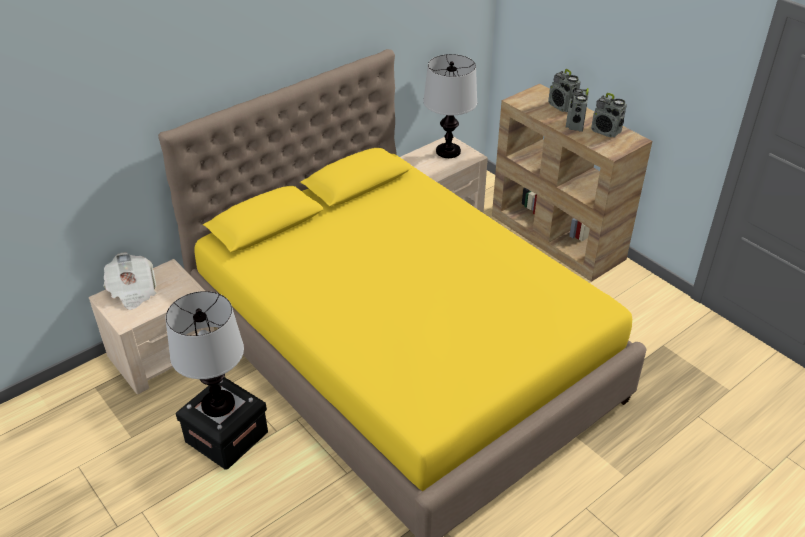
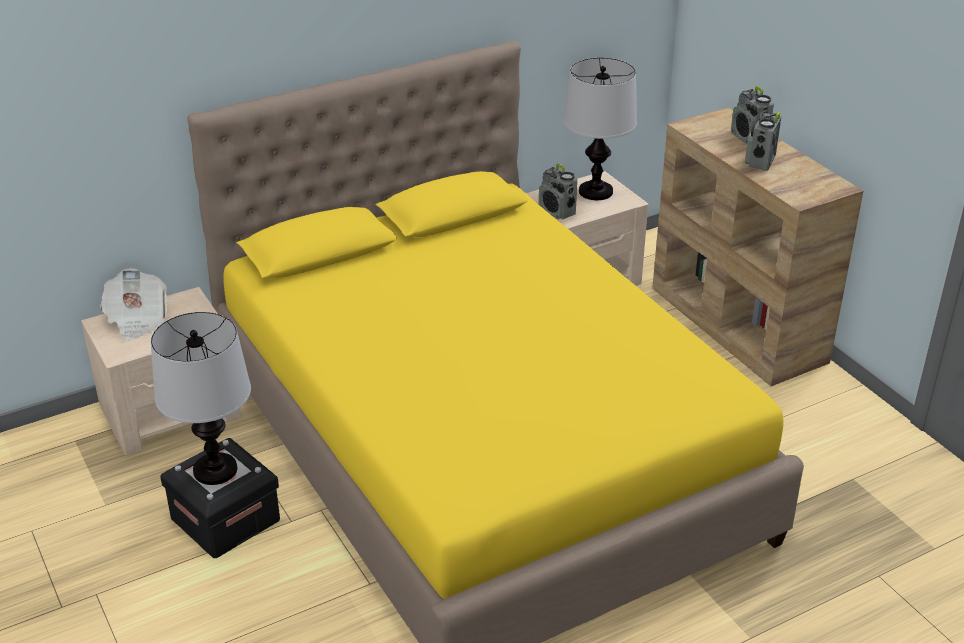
camera: 10 degrees right, 5 degrees down
(606, 131) = (800, 174): radio -> radio (557, 212)

